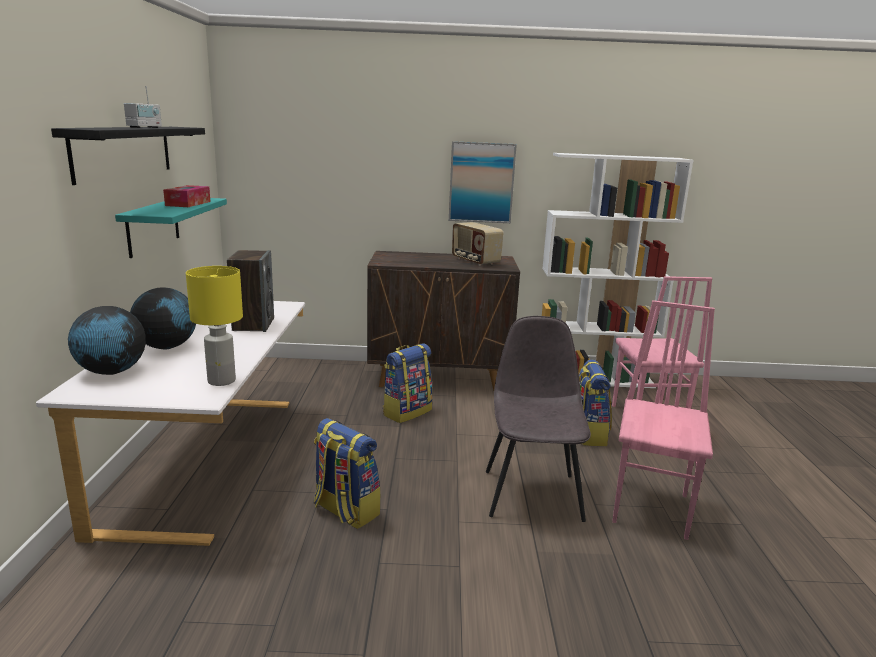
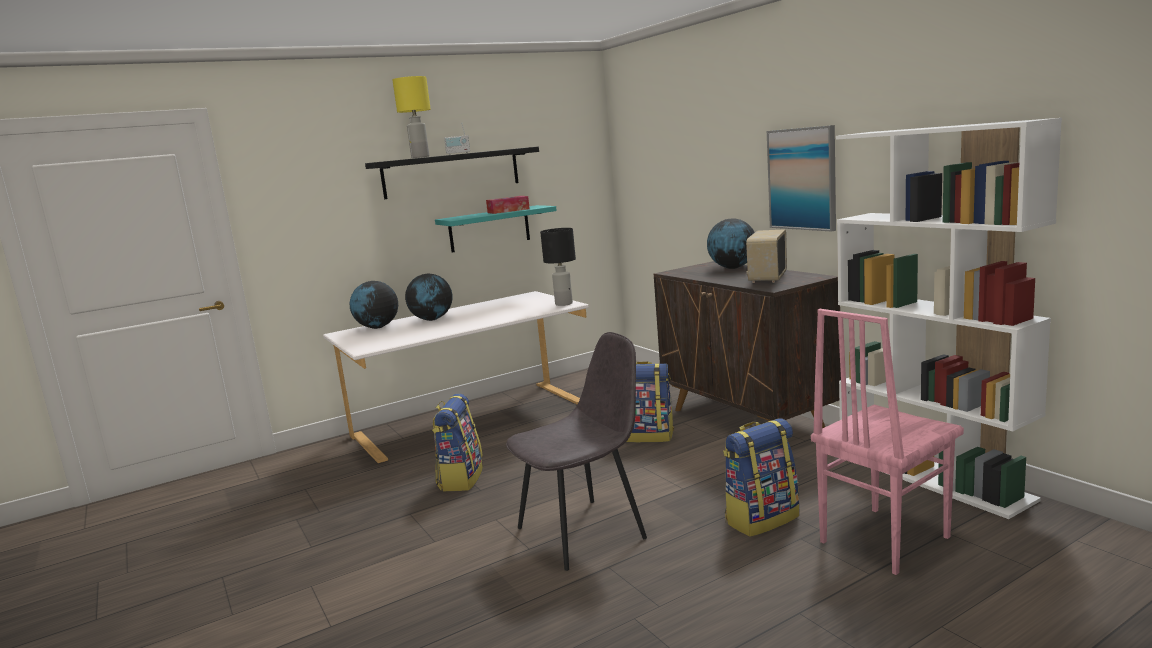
camera: 60 degrees right, 5 degrees down
(222, 381) = (395, 343): yellow table lamp -> yellow table lamp (420, 157)
(253, 324) = (508, 314): speaker -> none
(279, 305) = (563, 304): none -> black table lamp
(417, 255) = (732, 268): none -> globe
(652, 508) = (646, 600): pink chair -> none

